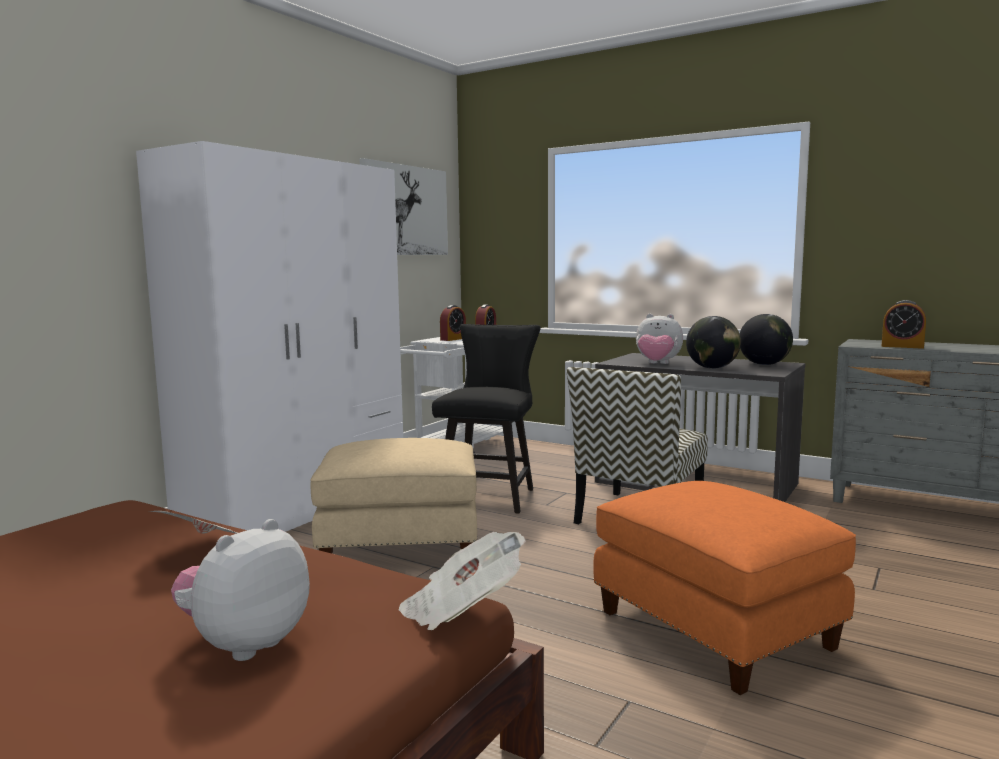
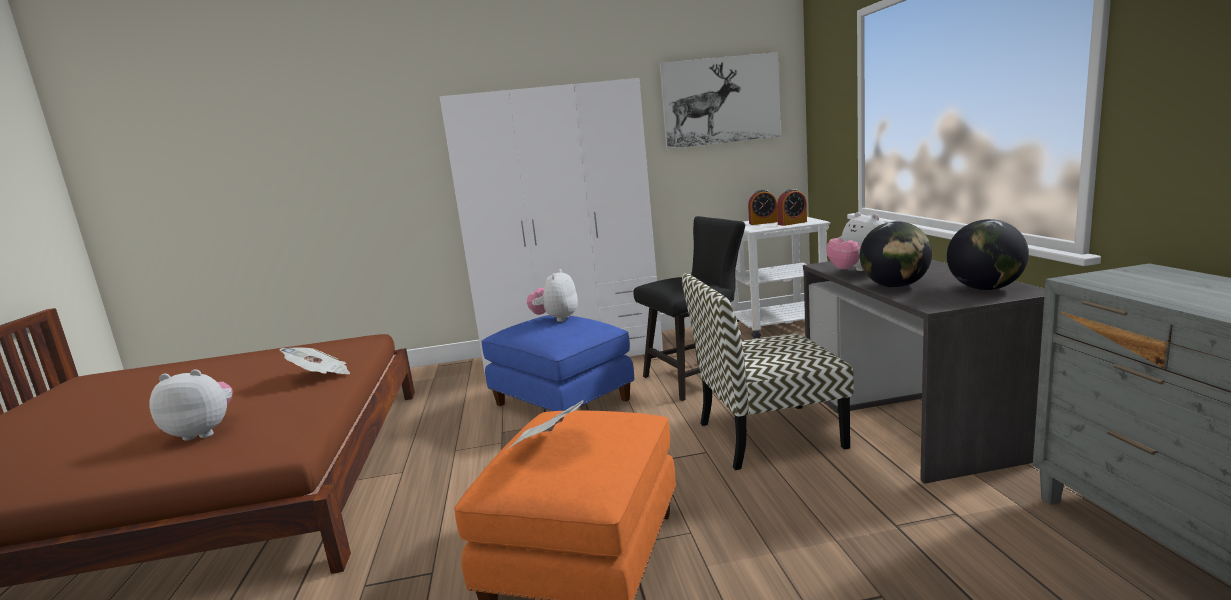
camera: 50 degrees right, 5 degrees up
(389, 441) = (556, 319): none -> plush toy
(401, 545) = (563, 402): beige ottoman -> blue ottoman
(462, 610) = (271, 453): newspaper -> newspaper (548, 446)
(902, 346) = (1155, 292): alarm clock -> none

